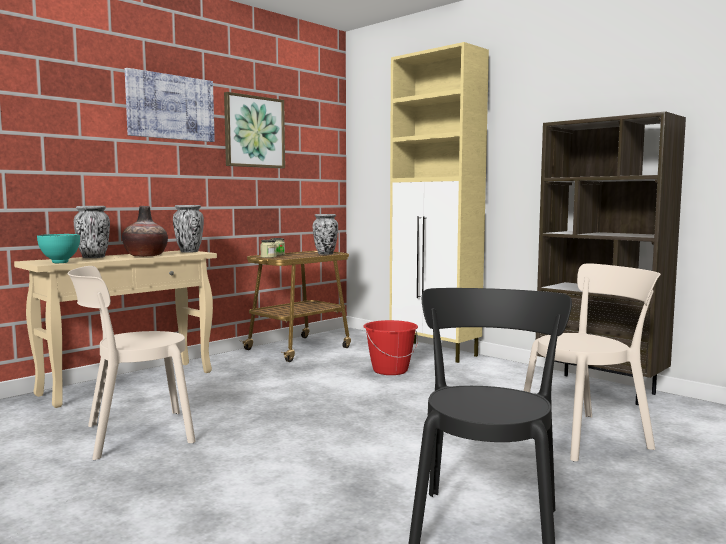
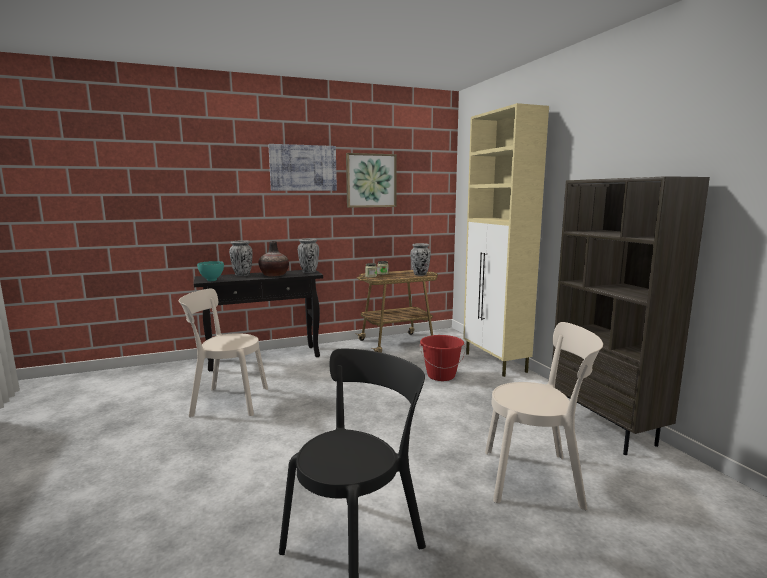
camera: 25 degrees right, 5 degrees up
(129, 382) = (265, 358): beige console table -> black console table

